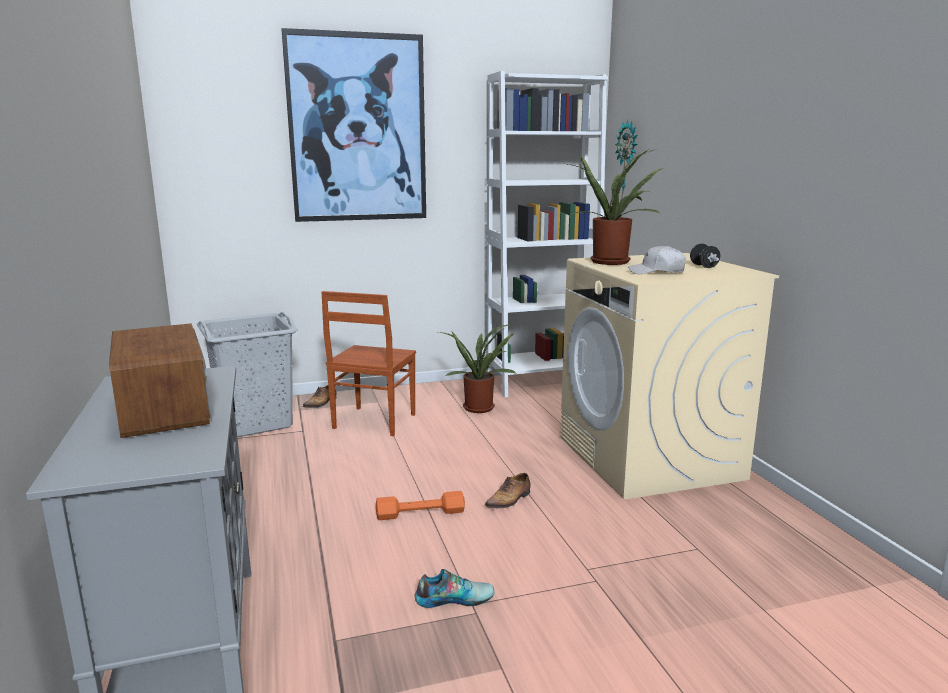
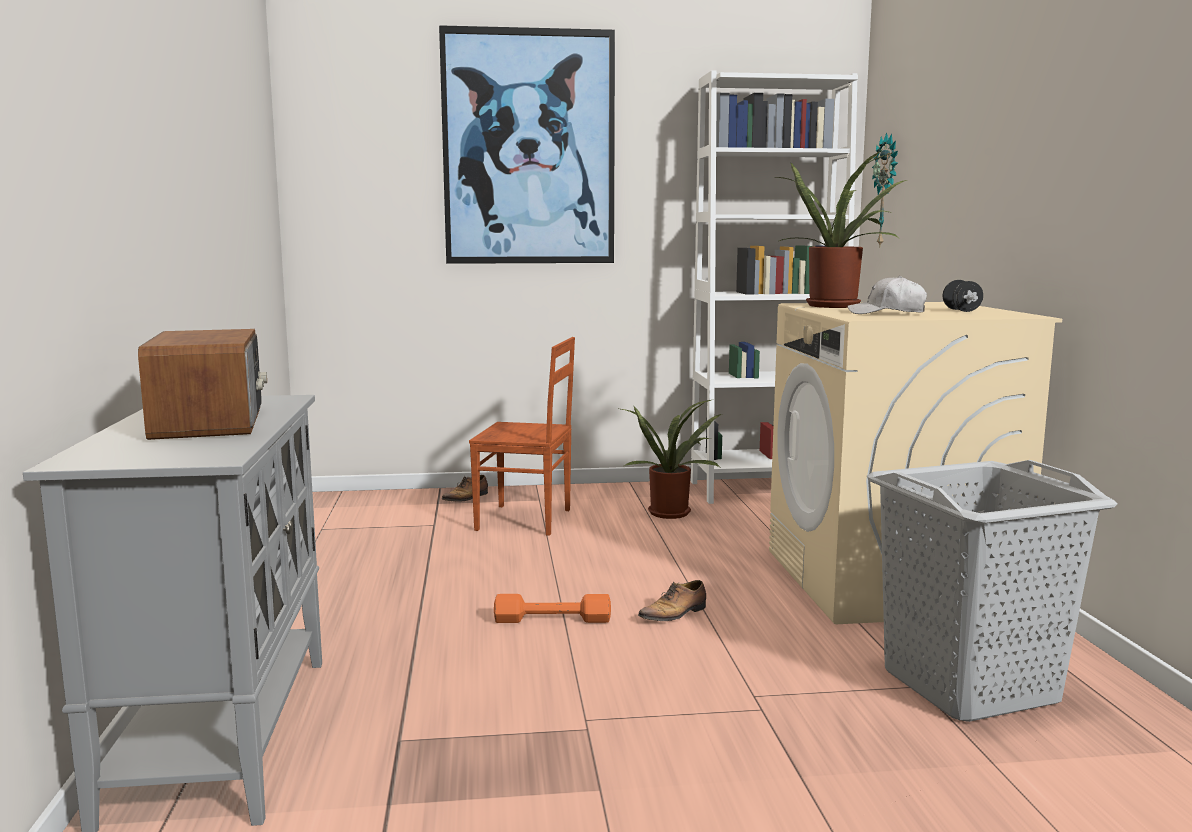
camera: 10 degrees right, 5 degrees down
(256, 423) = (380, 514): grey laundry basket -> grey laundry basket (971, 686)
(372, 422) = (525, 520): brown chair -> brown chair turned 105 degrees counterclockwise
(454, 598) = (564, 711): shoe -> none

